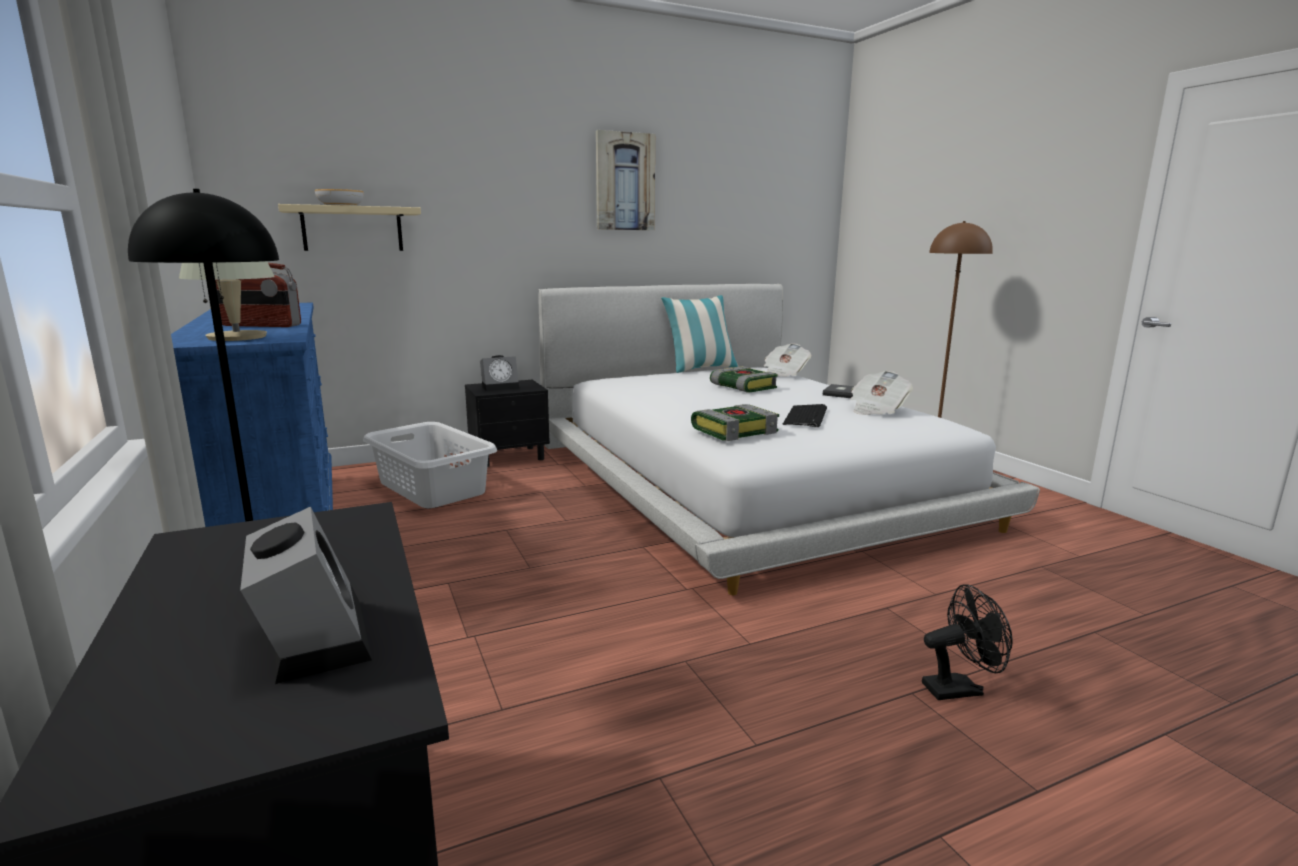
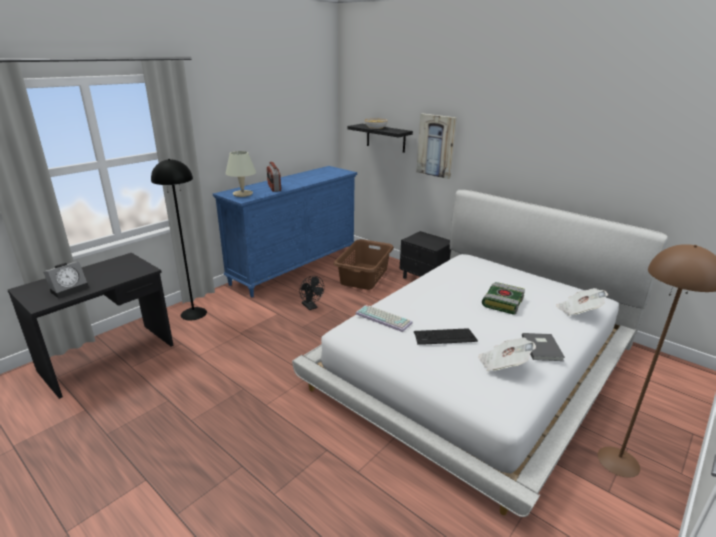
camera: 65 degrees right, 10 degrees up
(352, 229) = (385, 138): beige shelf -> black shelf
(432, 487) = (365, 276): grey laundry basket -> brown laundry basket
(501, 387) = (426, 239): alarm clock -> none
(625, 182) = (540, 125): picture -> picture (436, 146)
(700, 369) = (547, 278): pillow -> none
(734, 431) = (384, 318): book -> keyboard
(959, 688) = (252, 485): black fan -> black fan (311, 307)

